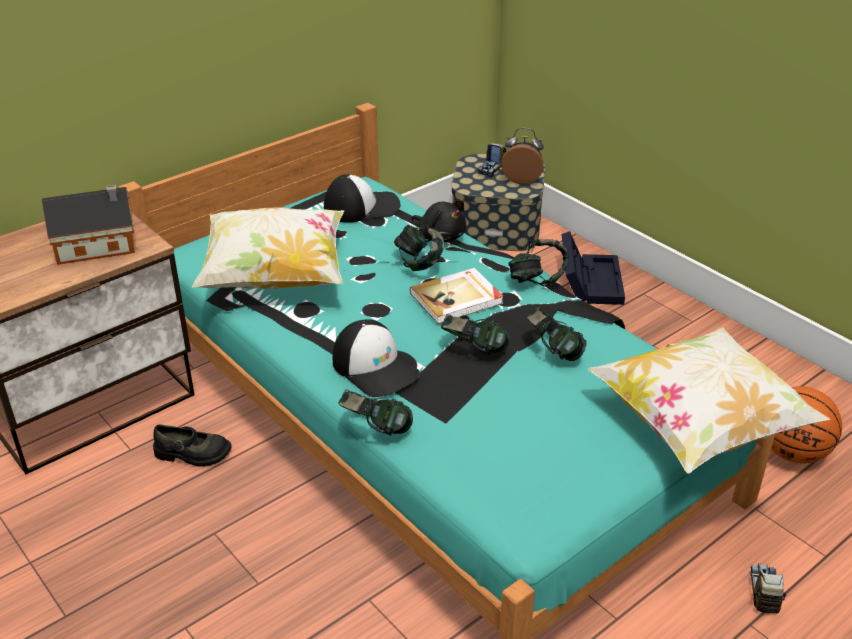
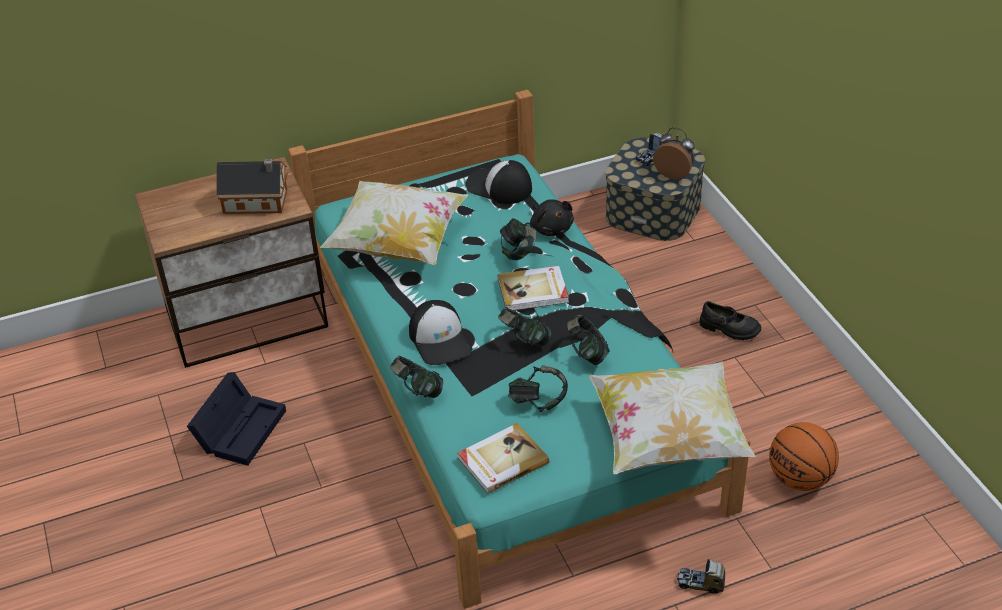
camera: 20 degrees right, 5 degrees up
(192, 454) = (309, 377): black shoe -> black shoe (729, 329)
(362, 207) = (498, 187): cap -> cap turned 150 degrees counterclockwise
(523, 490) = (502, 460): none -> book
(537, 280) = (609, 286): headphones -> headphones (538, 402)
(589, 280) = (711, 282): black storage box -> black storage box (241, 428)
(763, 592) = (701, 584): toy truck -> toy truck turned 105 degrees counterclockwise

